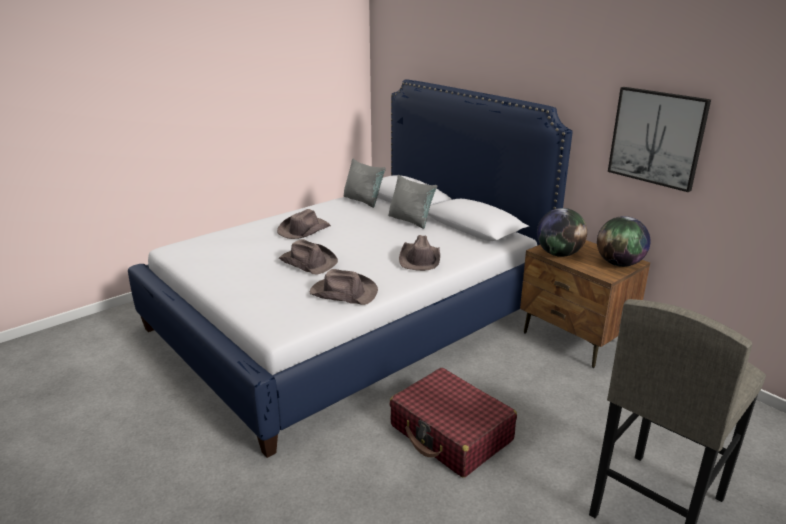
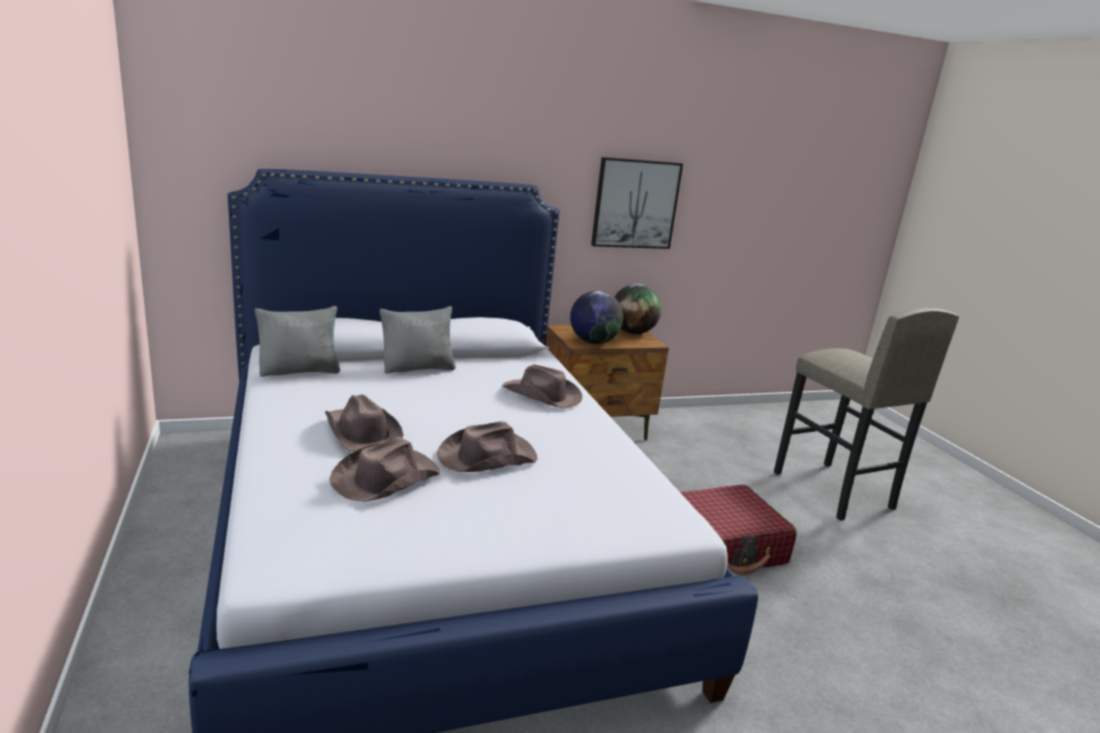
camera: 70 degrees left, 5 degrees down
(343, 293) = (602, 458): brown hat -> brown hat (384, 478)

